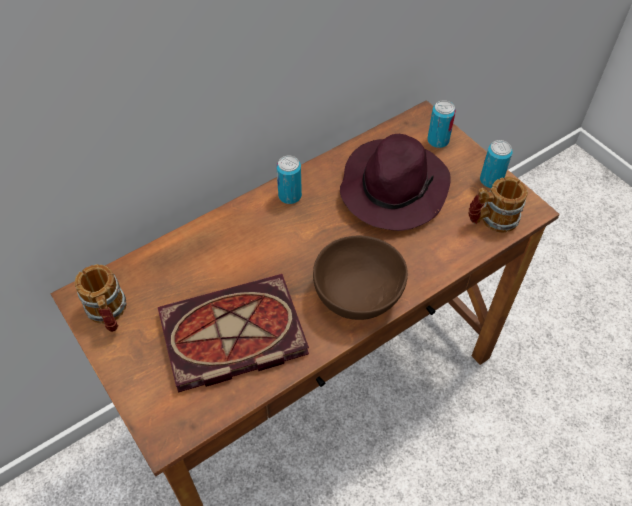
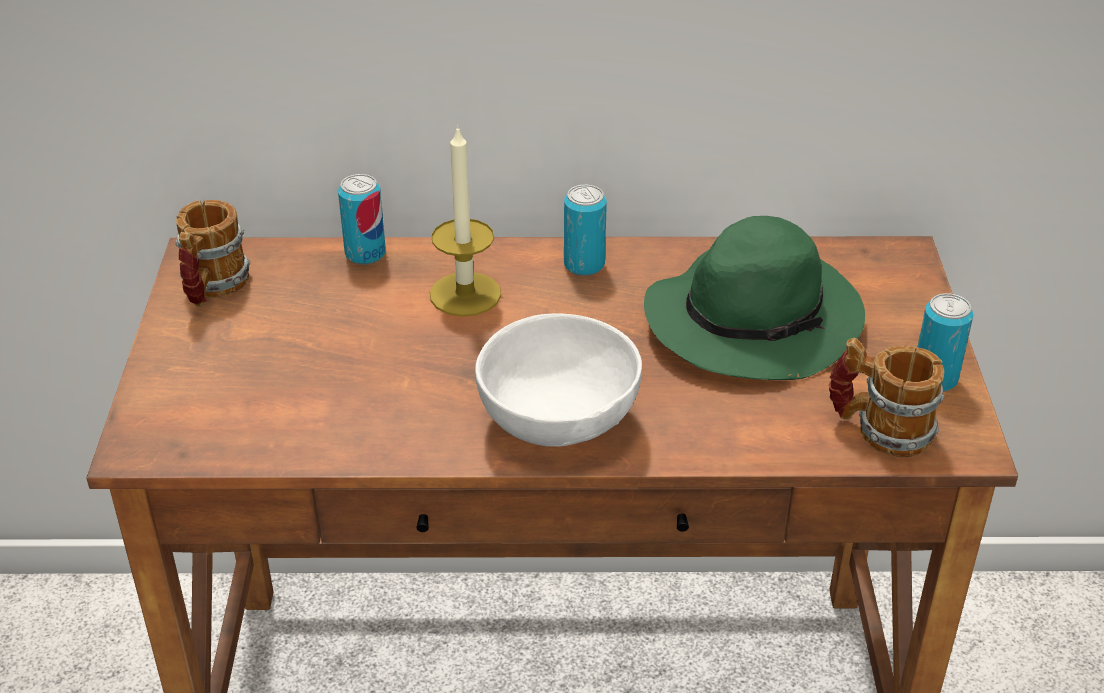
camera: 35 degrees right, 15 degrees down
(230, 337) = (331, 384): book -> none
(248, 244) = (465, 294): none -> candle
(360, 296) = (559, 424): brown bowl -> white bowl
(393, 187) = (755, 320): purple hat -> green hat
(438, 141) = (895, 293): can -> can (365, 254)

